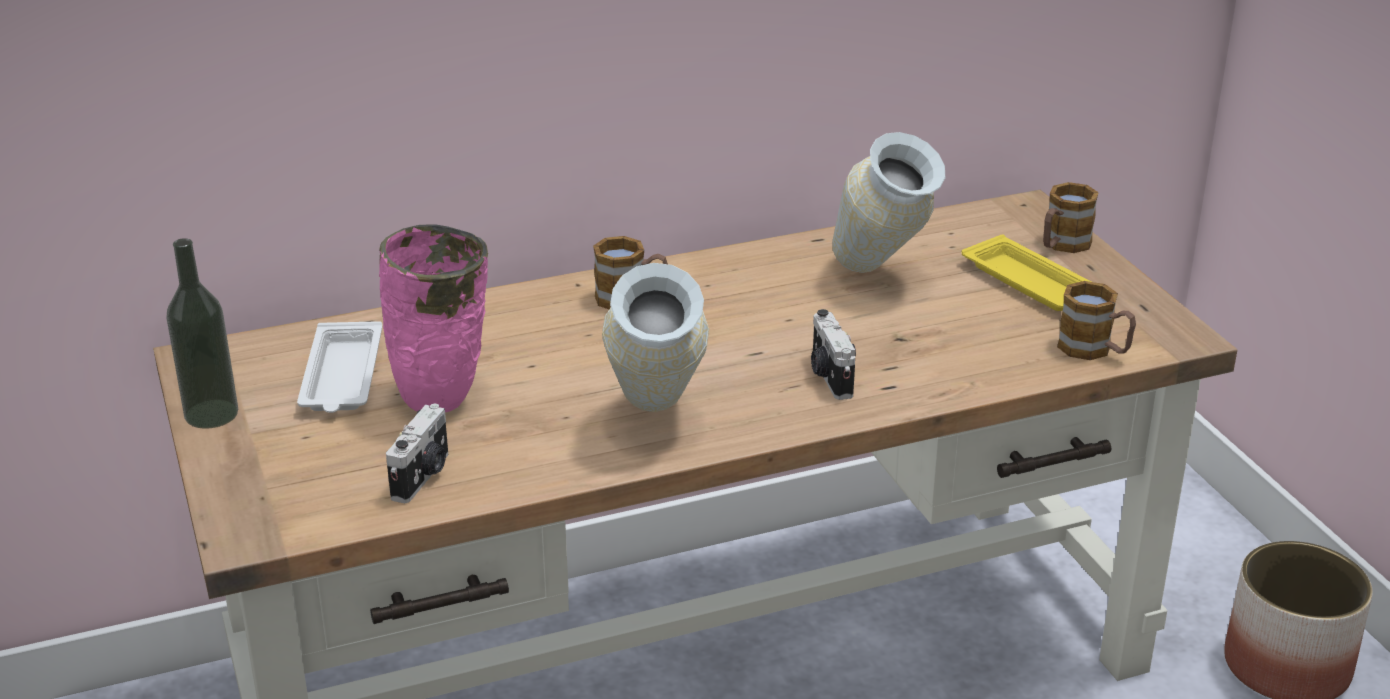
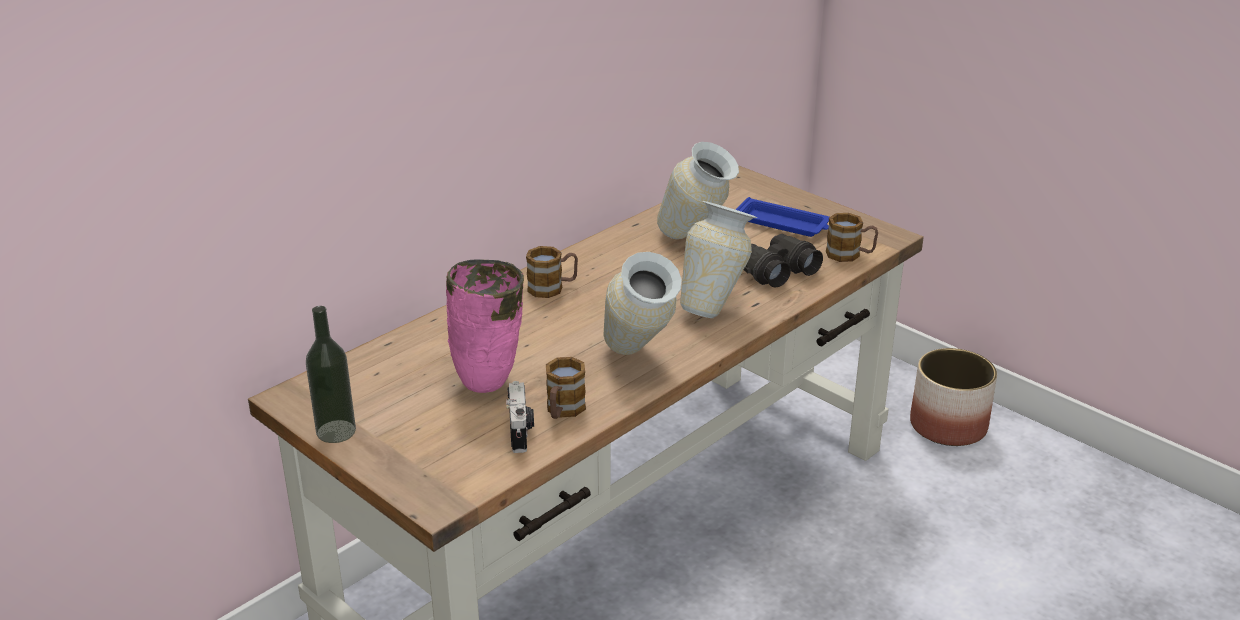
camera: 25 degrees left, 0 degrees up
(342, 377) = (406, 384): white tray -> none
(829, 376) = (716, 306): camera -> vase
(961, 348) = (777, 271): none -> black binoculars
(1031, 283) = (783, 223): yellow tray -> blue tray
(1062, 245) = (781, 197): mug -> mug (563, 411)

